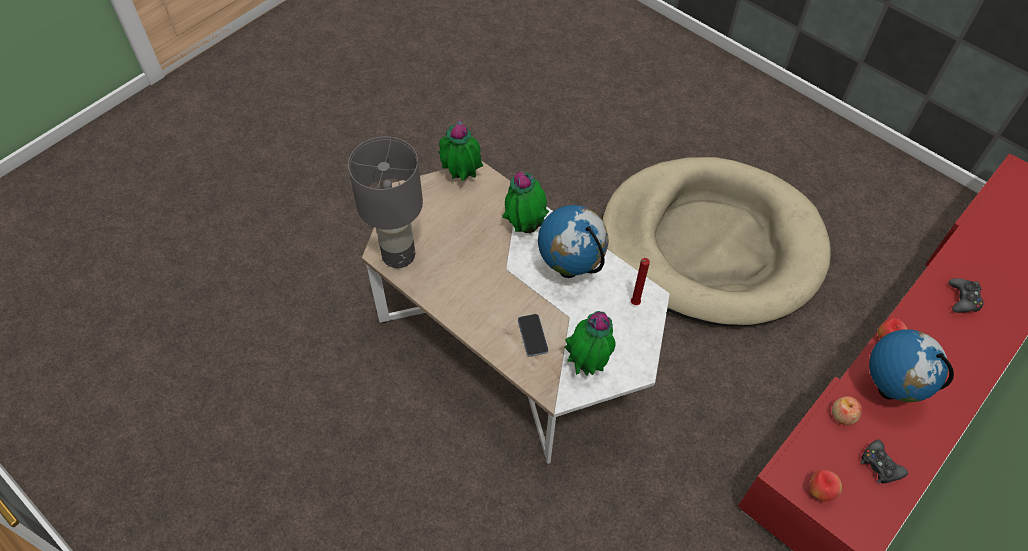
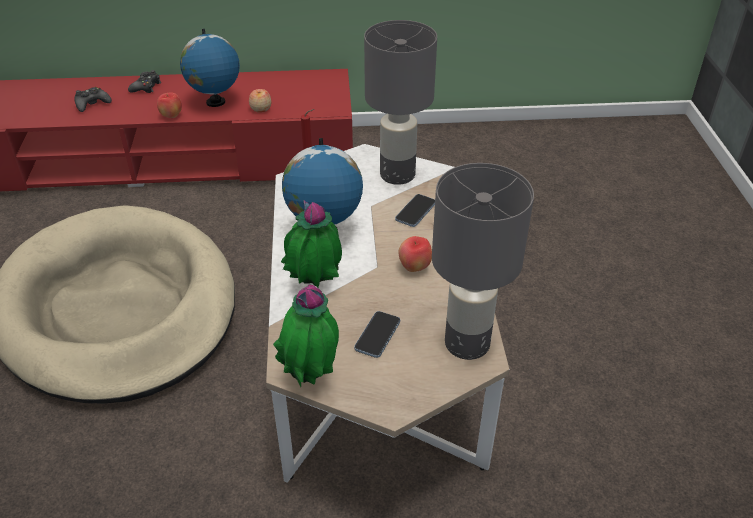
camera: 135 degrees left, 15 degrees down
(453, 223) = (377, 335): none -> phone
(588, 365) = (397, 174): potted plant -> grey table lamp
(820, 491) = (328, 96): apple -> apple (414, 267)
(880, 465) = (280, 86): black game controller -> black game controller (146, 87)

